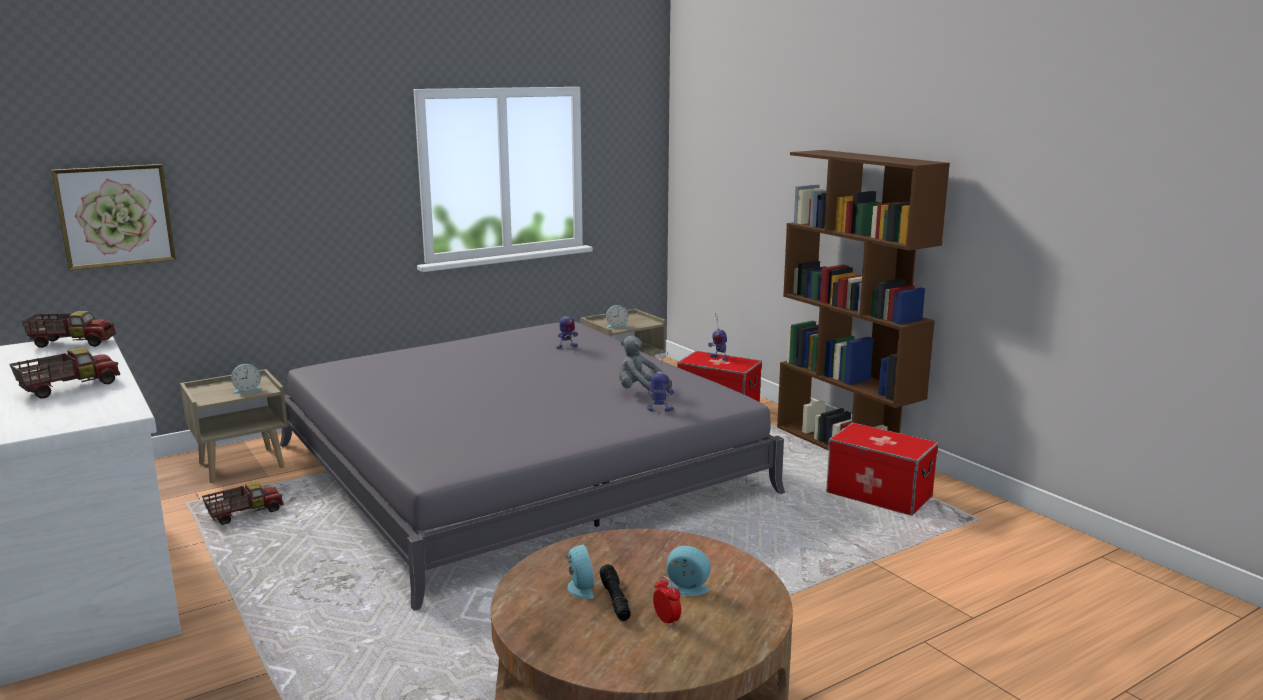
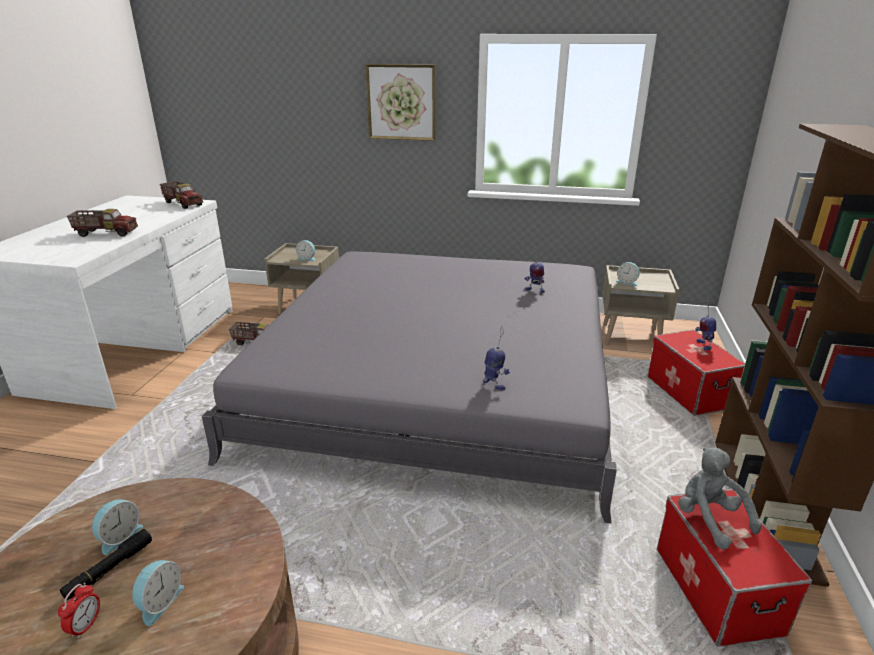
camera: 45 degrees right, 10 degrees up
(115, 216) = (262, 122): picture -> picture (401, 102)
(640, 392) = (512, 358): grey plush toy -> grey plush toy (709, 519)
(686, 589) = (159, 602): alarm clock -> alarm clock turned 45 degrees clockwise

